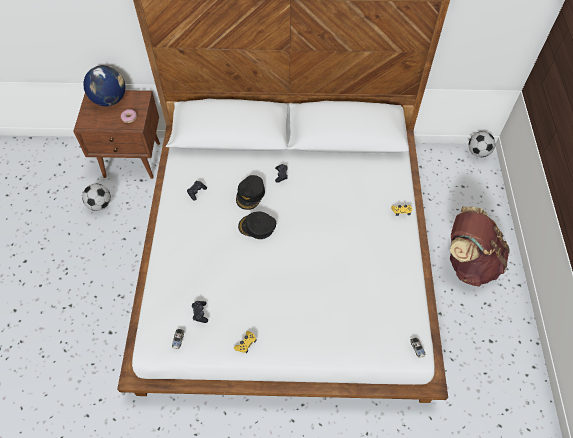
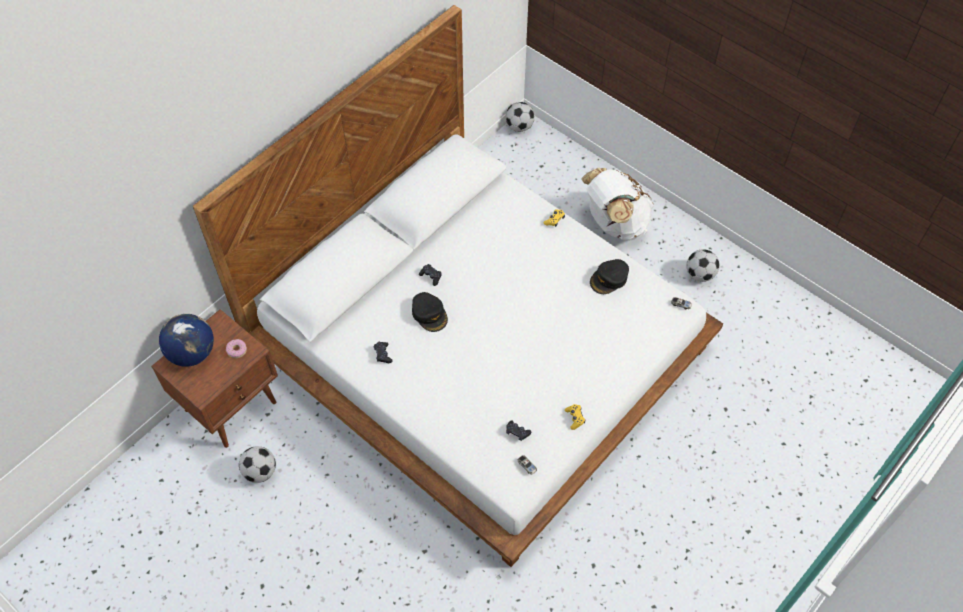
camera: 50 degrees left, 0 degrees up
(257, 227) = (470, 333): black cap -> black cap (609, 279)
(468, 262) = (614, 223): brown backpack -> white backpack
(489, 351) = (700, 274): none -> football

